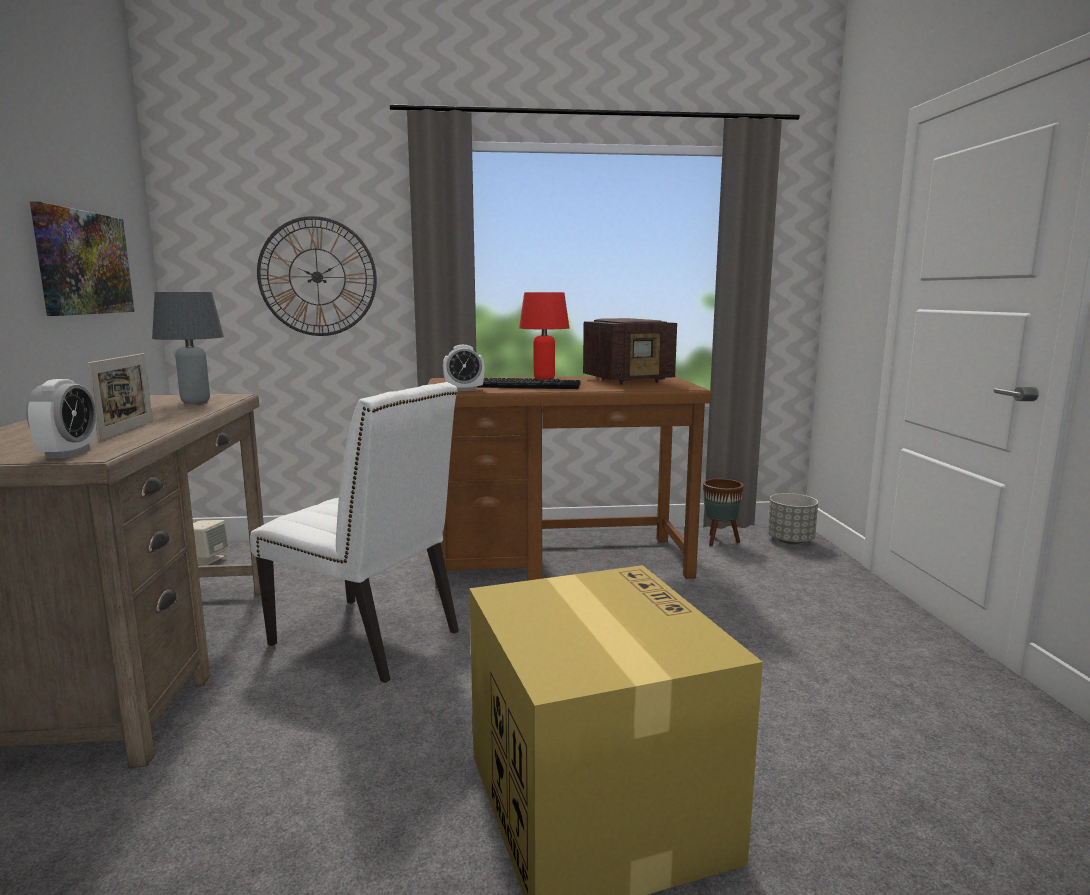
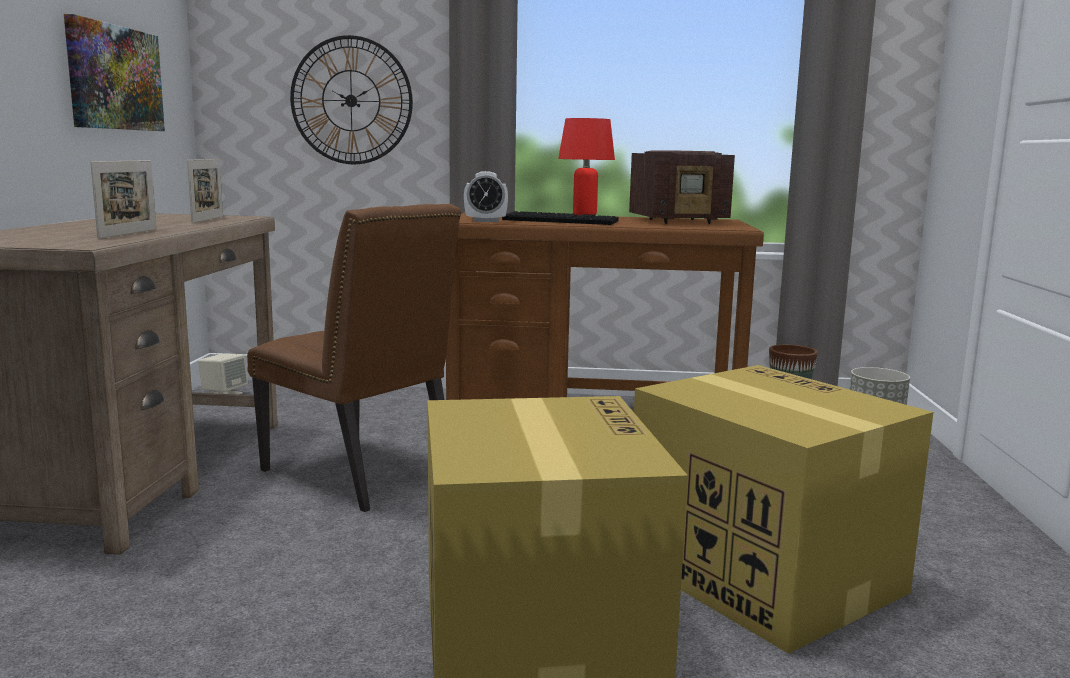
camera: 10 degrees right, 0 degrees up
(68, 454) = (64, 244): alarm clock -> none
(195, 402) = (207, 219): grey table lamp -> picture frame
(364, 638) = (357, 473): white chair -> brown chair
(764, 708) = (760, 574): none -> cardboard box

